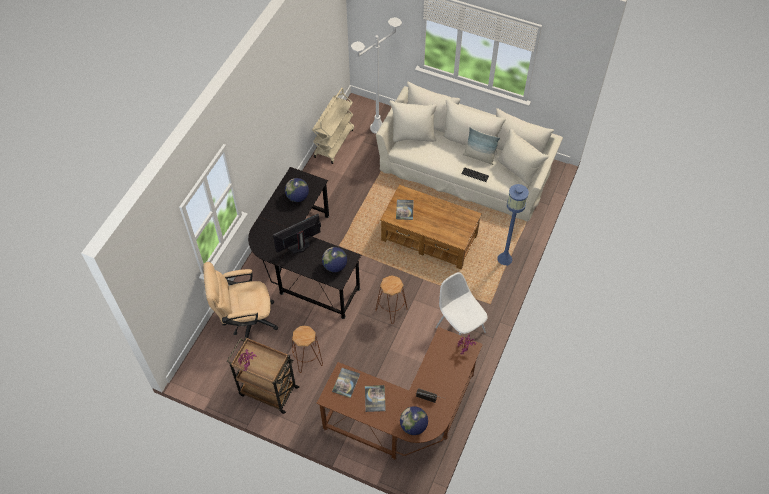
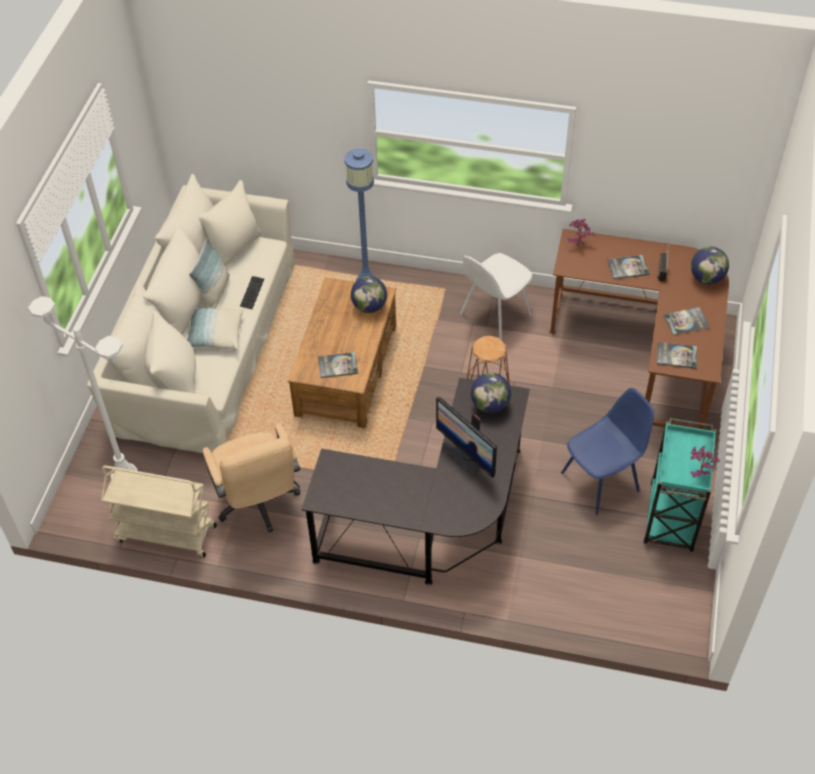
camera: 100 degrees left, 5 degrees down
(245, 320) = (563, 580): beige office chair -> beige office chair (258, 504)
(267, 391) = (671, 519): brown cart -> turquoise cart
(297, 197) = (367, 483): globe -> globe (369, 306)
(307, 359) = (602, 481): brown stool -> blue chair
(434, 376) = (628, 267): none -> book
(443, 154) = (215, 335): none -> pillow

